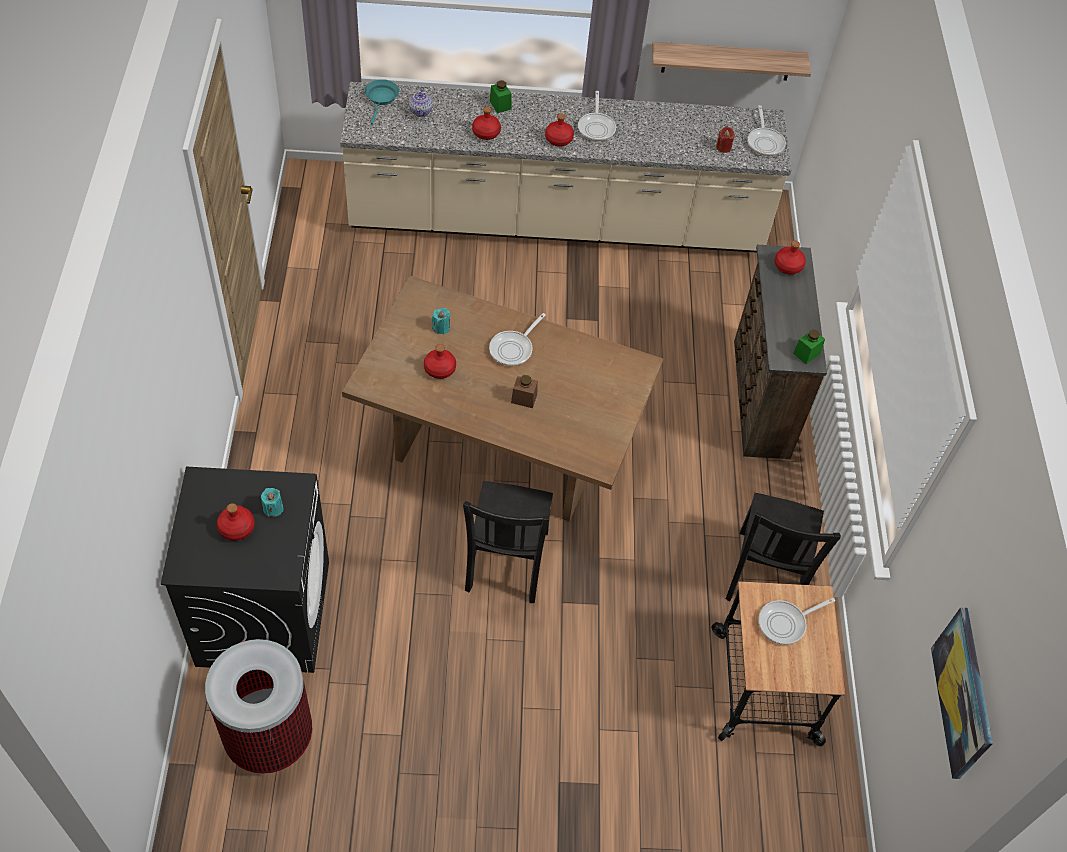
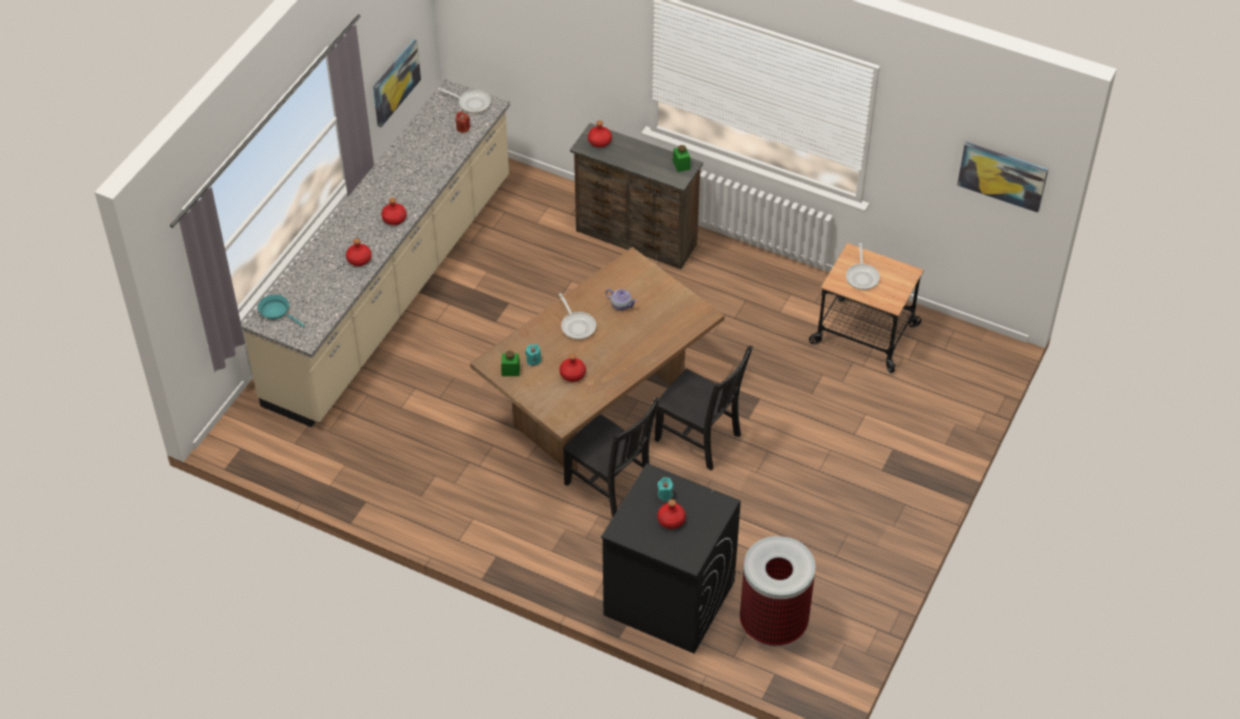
camera: 60 degrees left, 5 degrees down
(421, 111) = (307, 291): teapot -> teapot (621, 304)
(500, 105) = (333, 240): green jar -> green jar (510, 370)
(524, 398) = (626, 335): brown jar -> none
(596, 127) = (395, 191): frying pan -> none
(727, 61) = (395, 82): shelf -> picture
(765, 576) = (783, 299): black chair -> black chair (610, 486)

